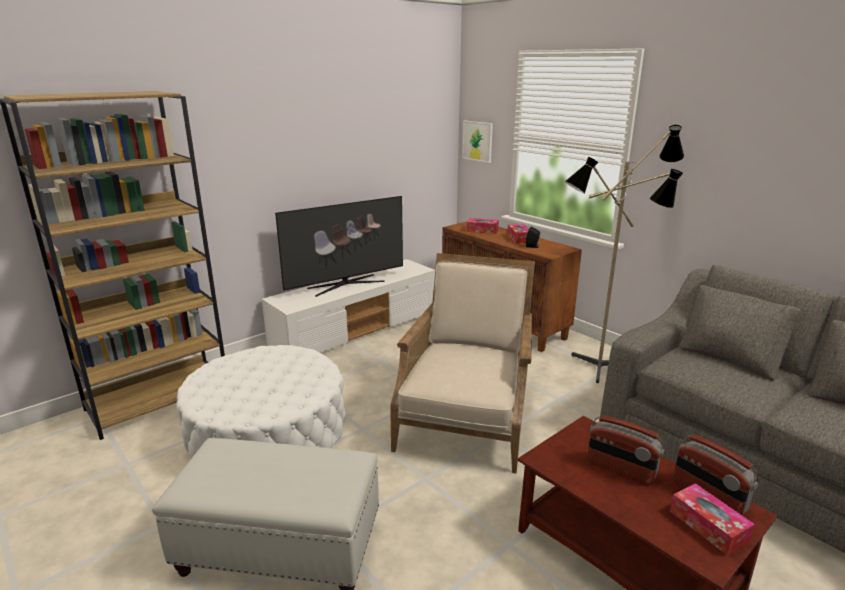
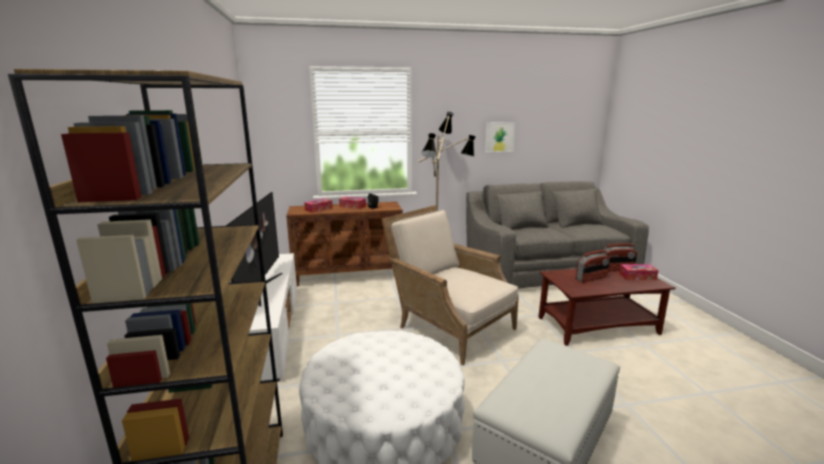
camera: 60 degrees left, 5 degrees down
(477, 141) = (273, 141): picture -> picture (499, 137)

